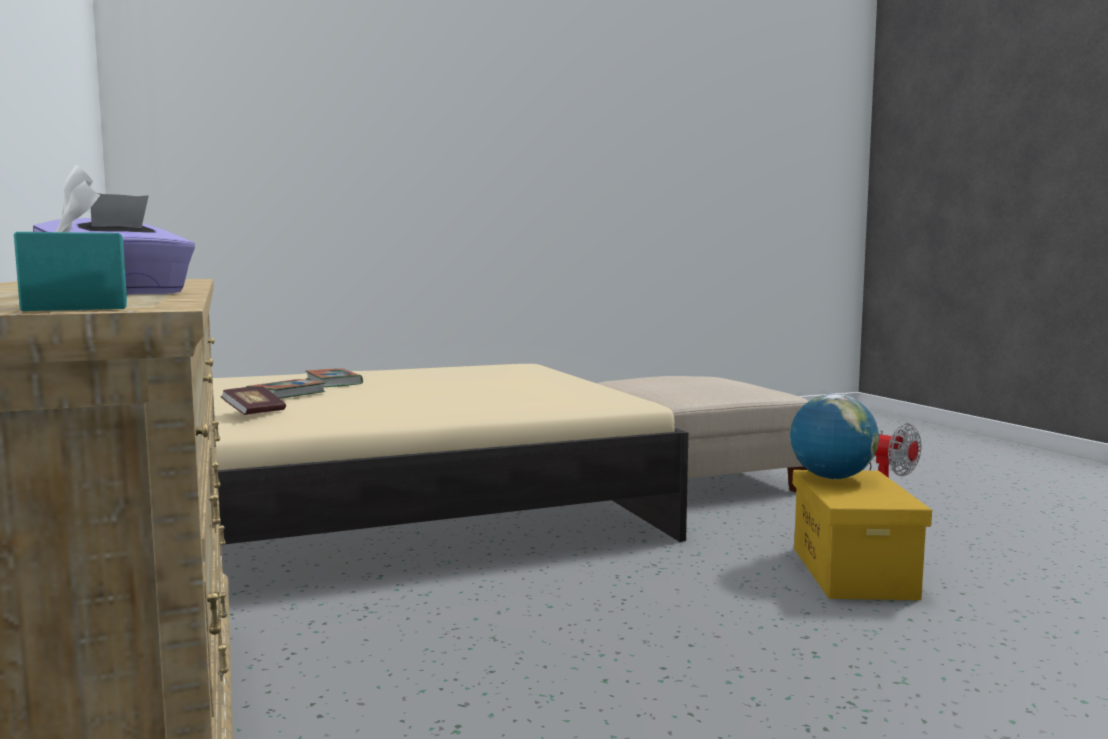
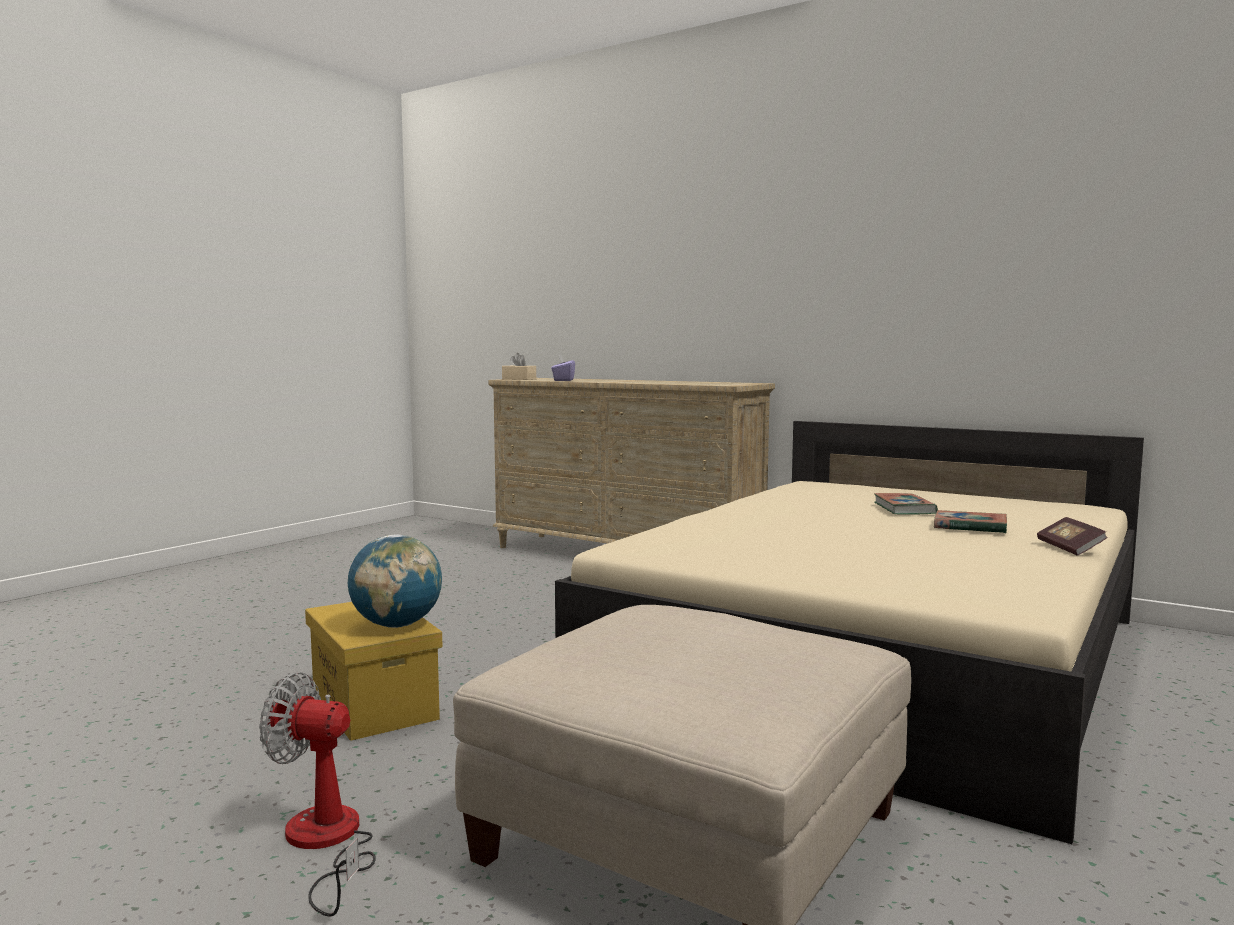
camera: 145 degrees right, 0 degrees up
(79, 305) = (519, 379): turquoise tissue box -> beige tissue box
(254, 413) = (816, 493): book -> book (1070, 548)

